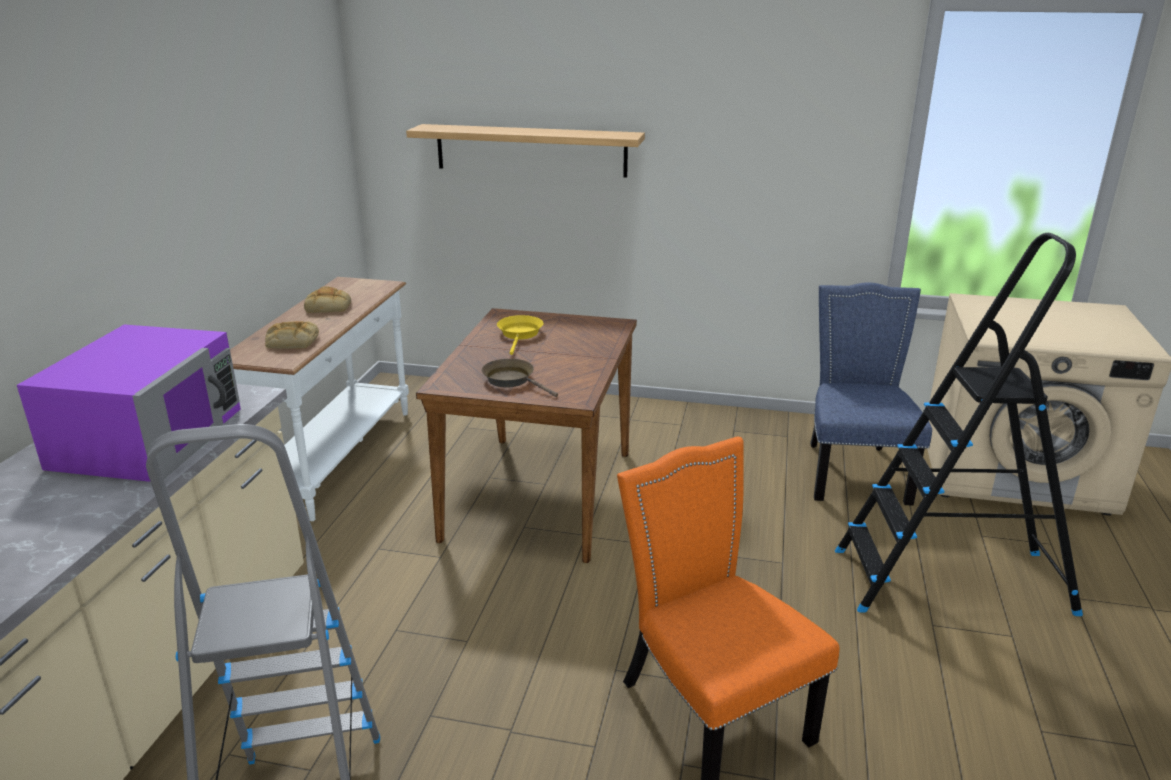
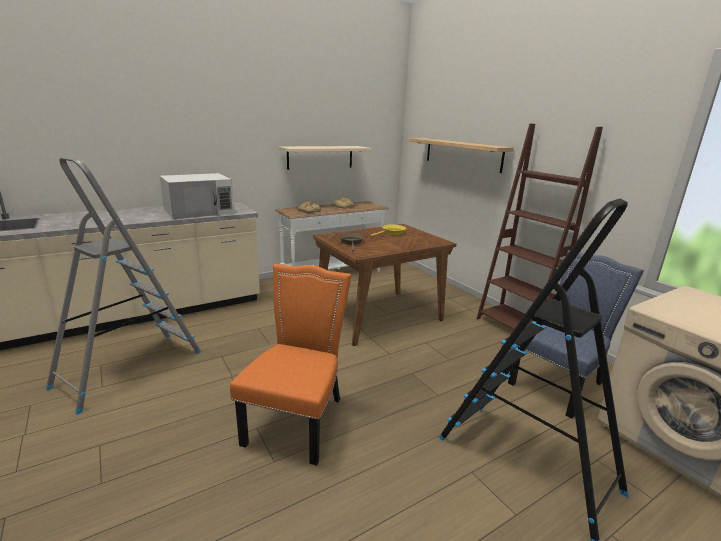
camera: 45 degrees right, 5 degrees down
(150, 437) = (199, 211): purple microwave -> white microwave
(252, 211) = (320, 157): none -> beige shelf
(715, 420) = (514, 327): none -> brown bookcase

